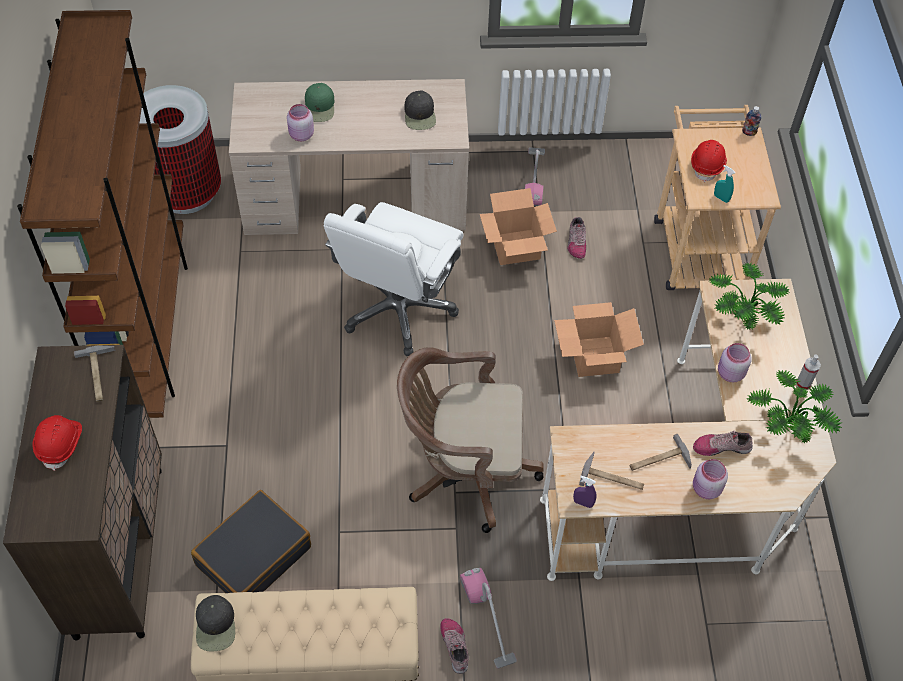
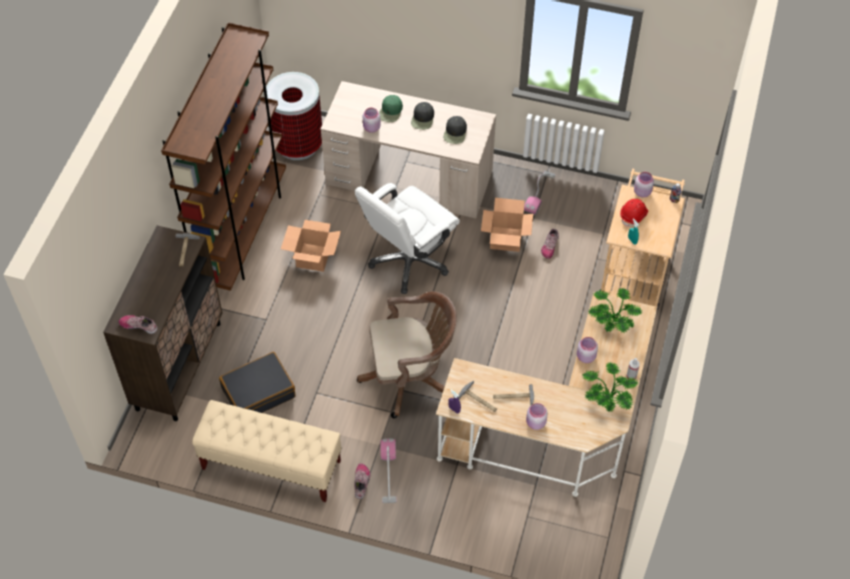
camera: 20 degrees right, 0 degrees up
(60, 444) = (151, 285): red hard hat -> none
(216, 625) = (214, 420): black cap -> black cap (423, 119)
(464, 470) = (410, 377): brown office chair -> brown office chair turned 150 degrees clockwise
(595, 357) = (528, 328): cardboard box -> cardboard box (313, 258)
(703, 132) = (642, 192): none -> pink jar
(721, 446) = (558, 400): shoe -> shoe (139, 325)

